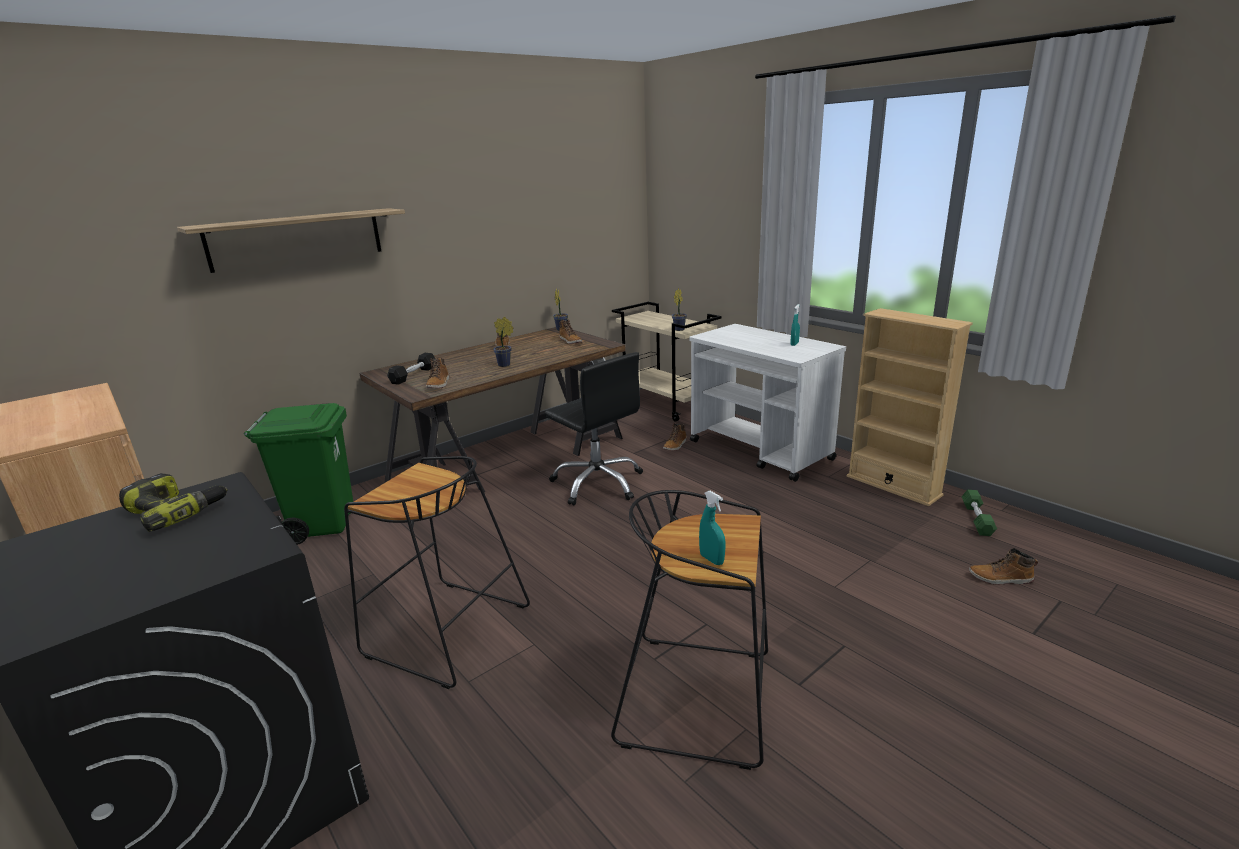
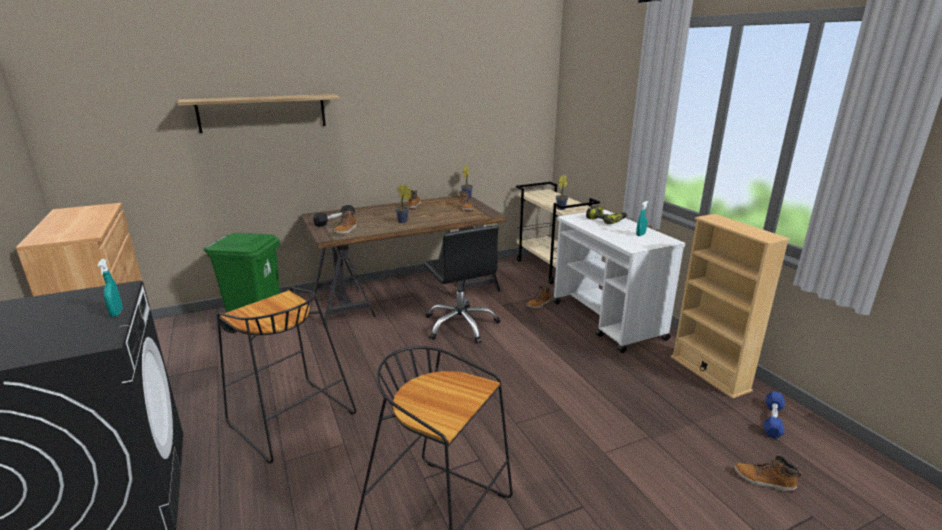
camera: 15 degrees right, 0 degrees up
(177, 510) = (81, 302): power drill -> power drill (606, 220)
(711, 559) = (432, 412): turquoise spray bottle -> turquoise spray bottle (116, 313)
(976, 519) = (772, 420): green dumbbell -> blue dumbbell

